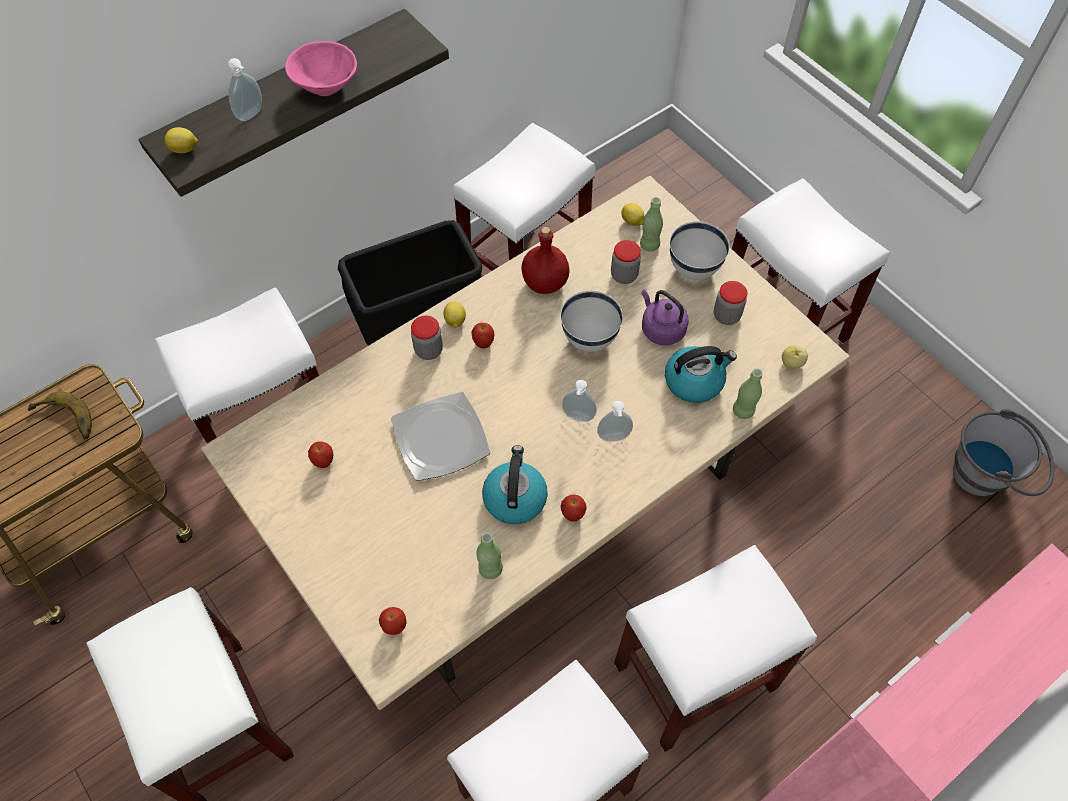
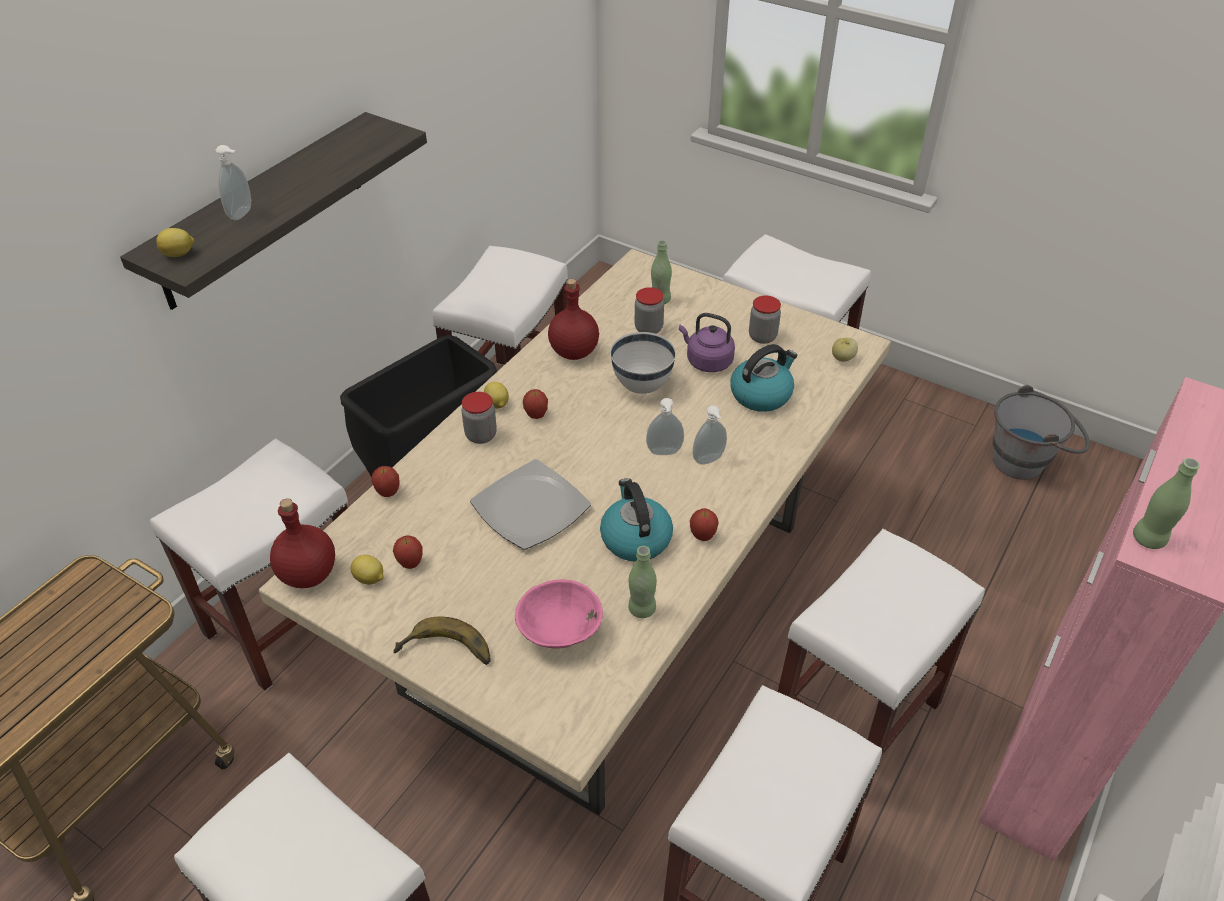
camera: 20 degrees left, 15 degrees down
(63, 422) = (67, 622): banana -> banana (445, 654)
(243, 446) = (309, 575): none -> red bottle
(325, 87) = (313, 180): pink bowl -> pink bowl (559, 634)
(395, 626) = (563, 695): apple -> apple (388, 493)
(632, 222) = (634, 286): lemon -> lemon (370, 579)
(693, 269) = (711, 309): white bowl -> none
(743, 411) = (820, 406): green bottle -> green bottle (1148, 539)

